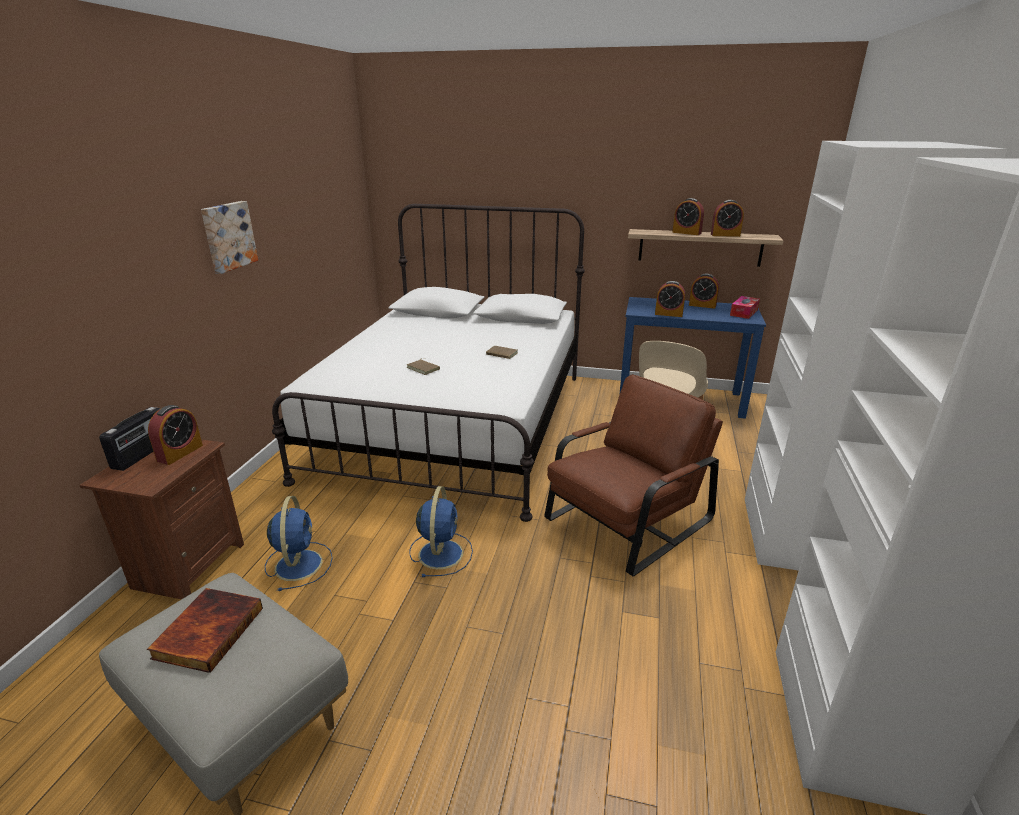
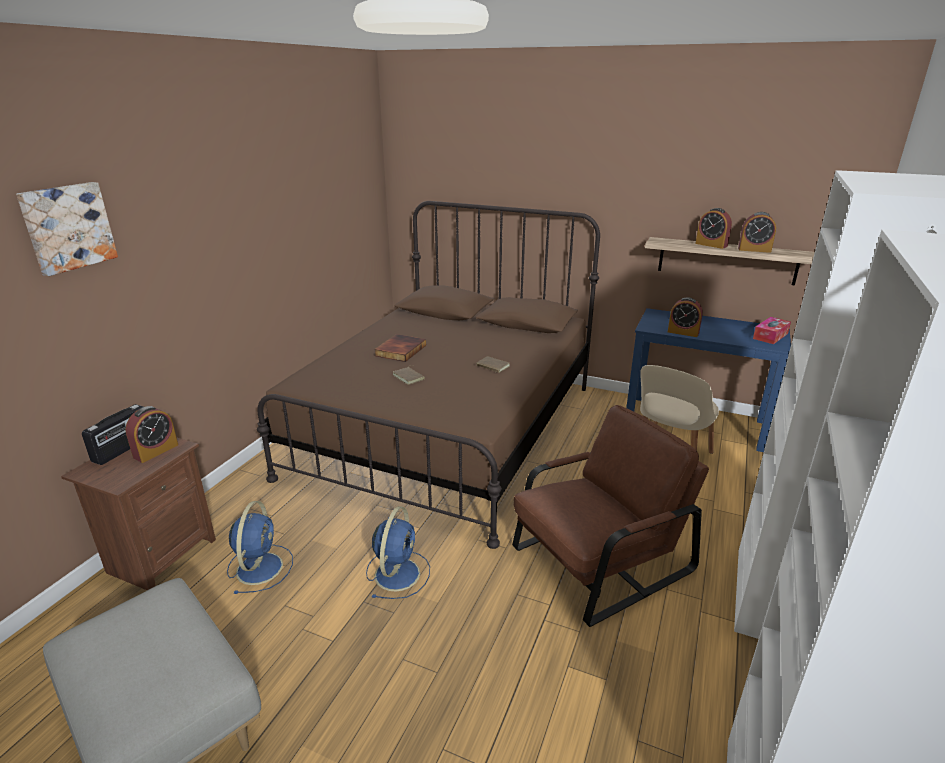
camera: 10 degrees right, 0 degrees up
(208, 631) = (137, 640): book -> book (400, 350)
(228, 236) = (228, 239): picture -> picture (67, 227)
(455, 423) = (448, 429): white bed -> brown bed
(702, 305) = (725, 324): alarm clock -> none

